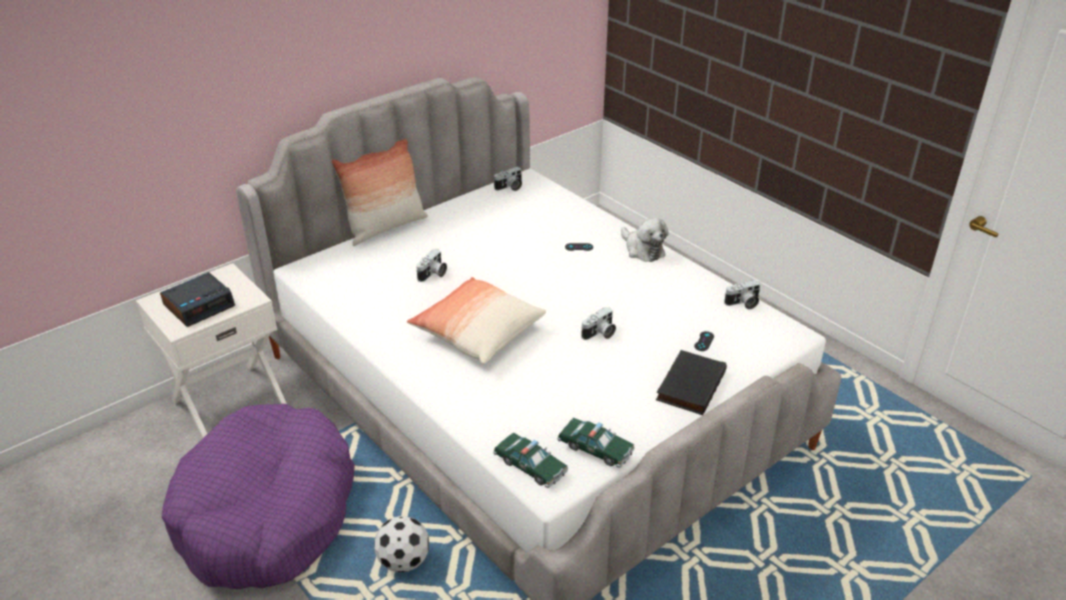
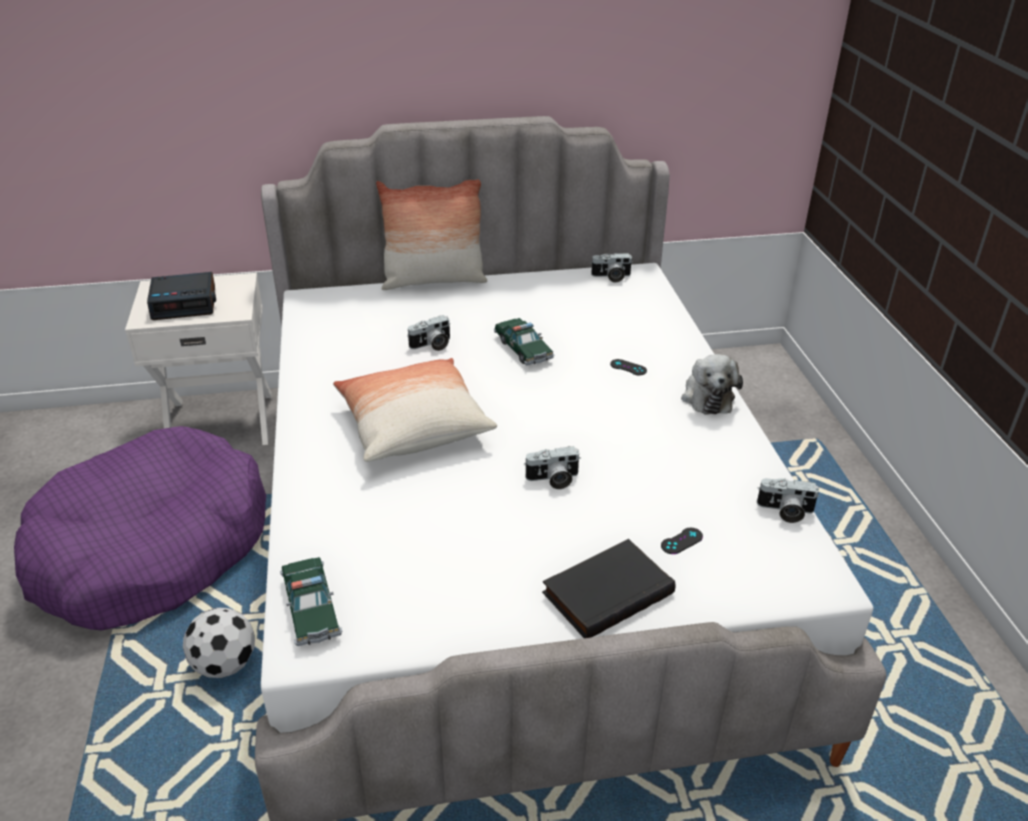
camera: 30 degrees right, 0 degrees up
(595, 448) = (401, 622): toy car -> toy car (523, 349)

